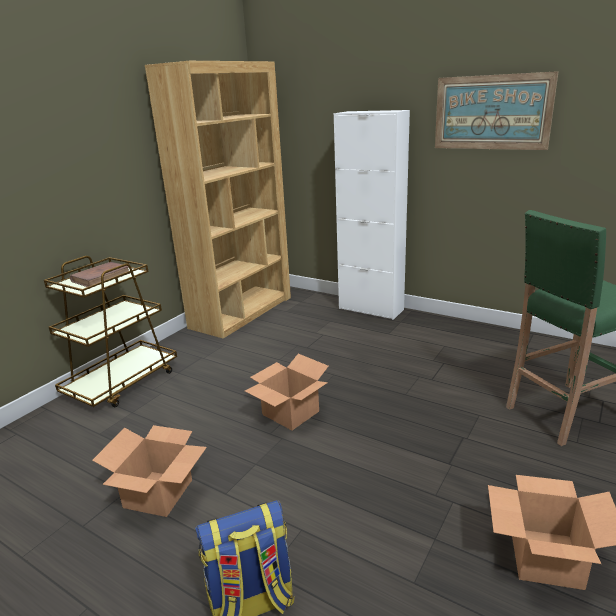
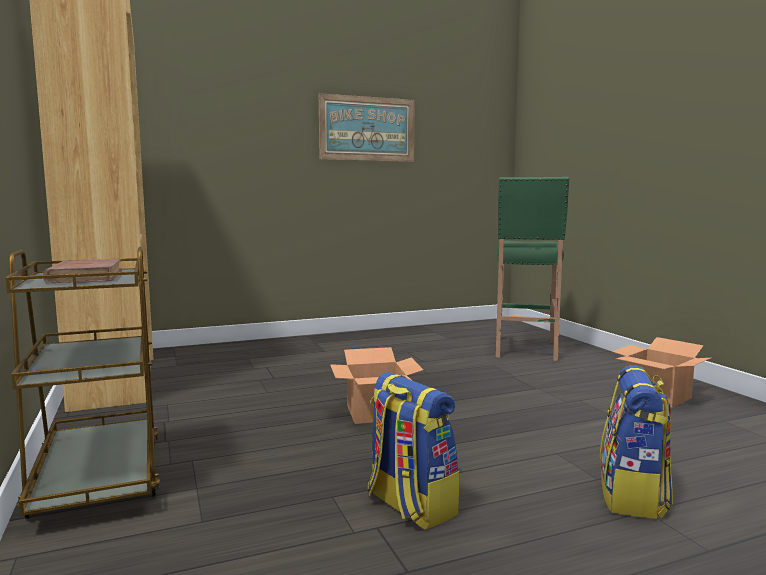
camera: 55 degrees left, 15 degrees down
(158, 493) = (409, 505): cardboard box -> backpack
(371, 309) = (268, 343): white cabinet -> none

